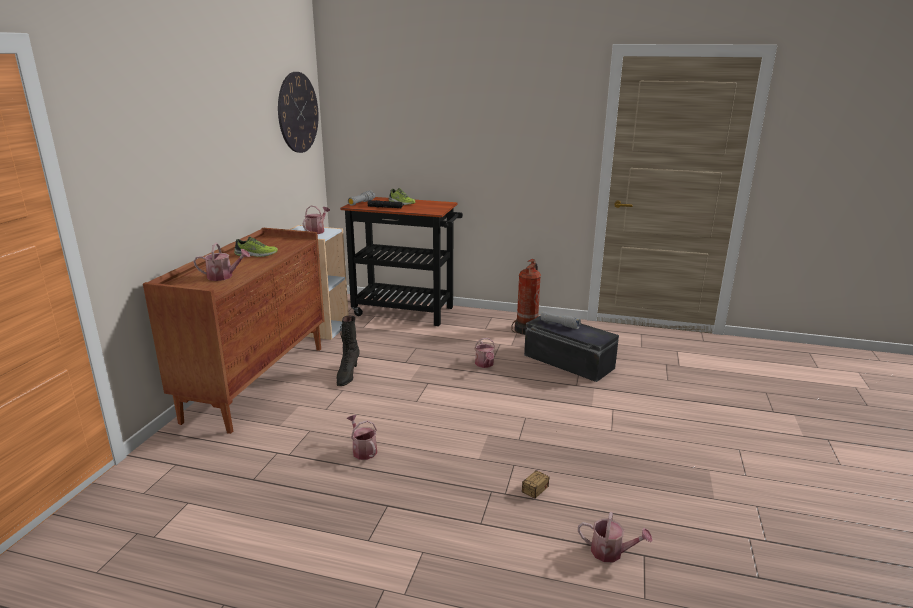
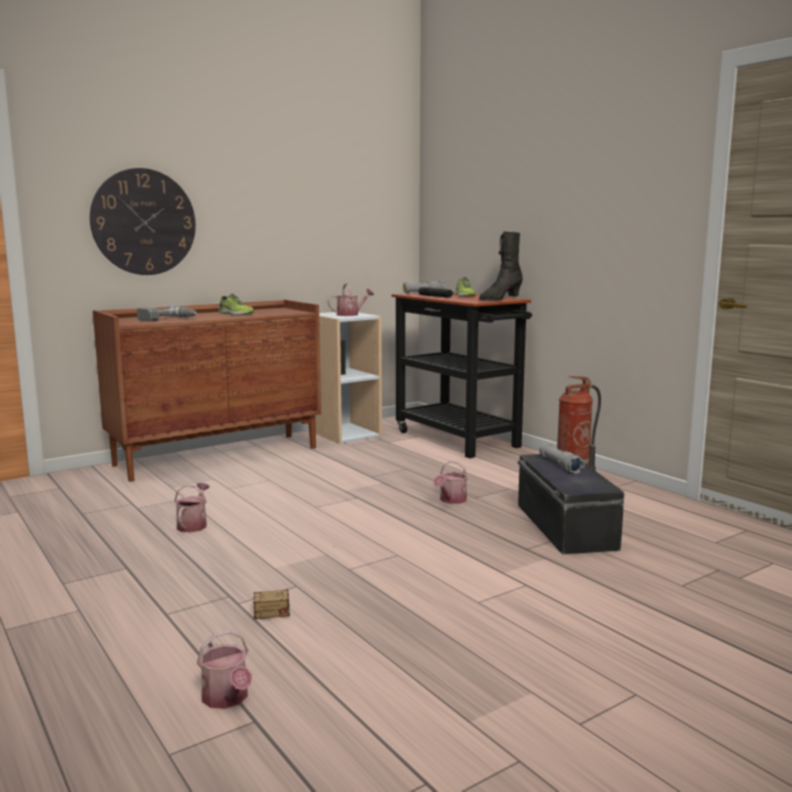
camera: 40 degrees right, 10 degrees down
(224, 276) = (167, 319): watering can -> power drill
(298, 112) = (373, 186): wall clock -> wall clock (144, 222)
(347, 375) = (297, 471): black boot -> black boot (499, 299)

